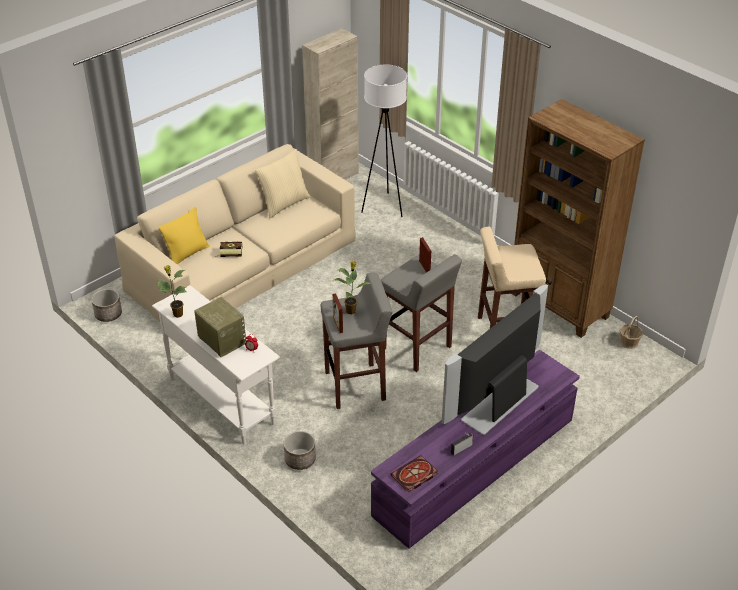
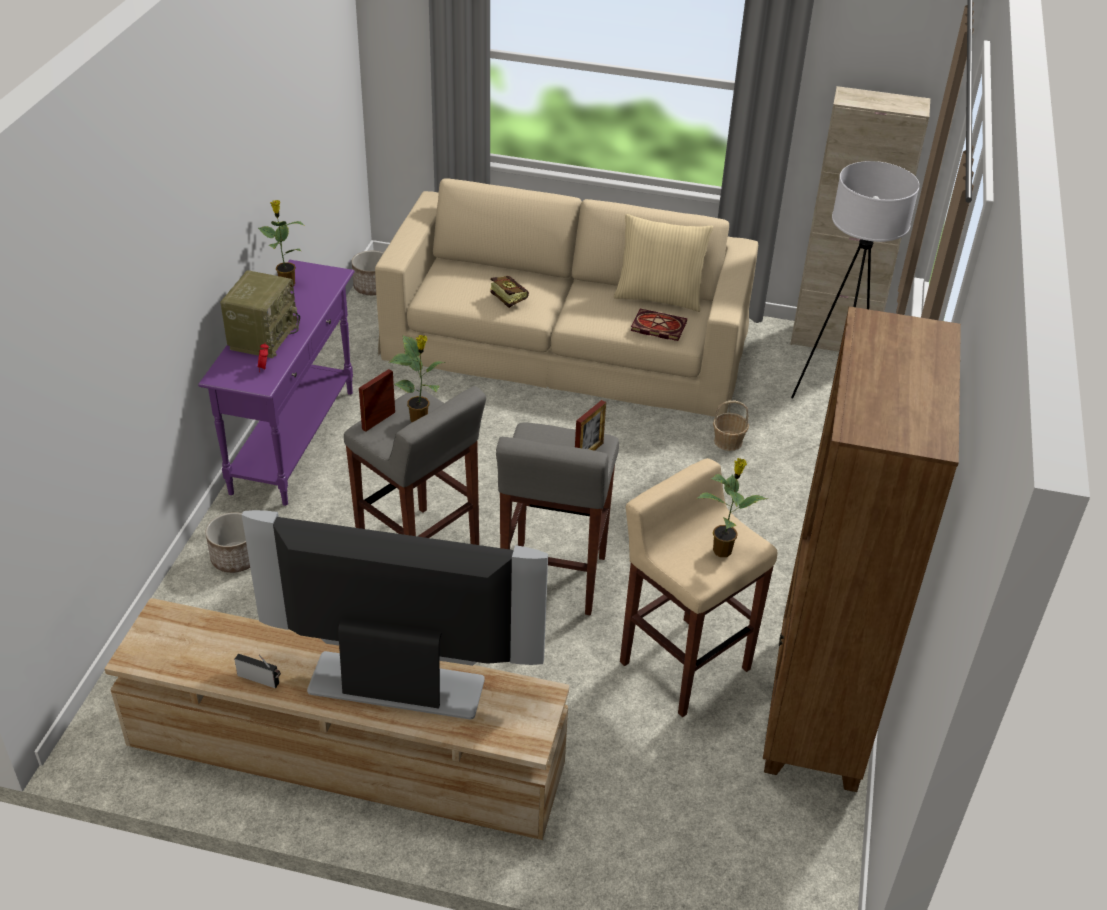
camera: 55 degrees right, 0 degrees up
(187, 254) = (472, 267): yellow pillow -> none
(221, 400) = (294, 440): white console table -> purple console table
(414, 476) = (166, 648): book -> book (657, 327)
(475, 467) = (346, 755): purple tv stand -> beige tv stand
(521, 258) = (723, 550): none -> potted plant
(629, 342) = (818, 849): basket -> basket (728, 441)

